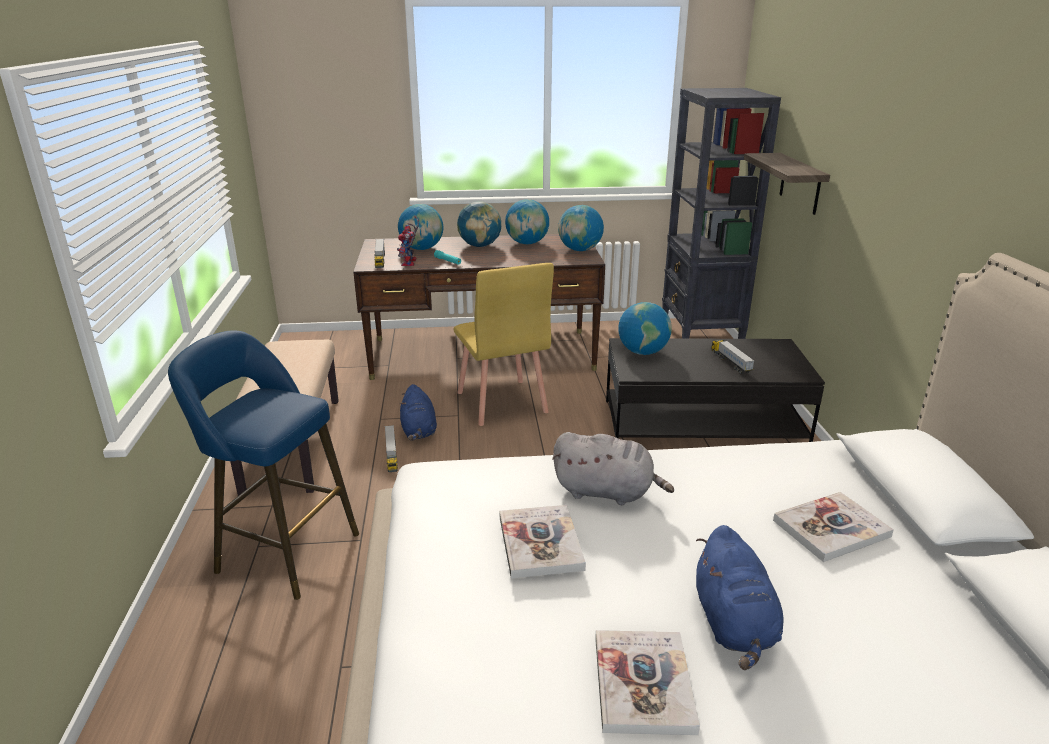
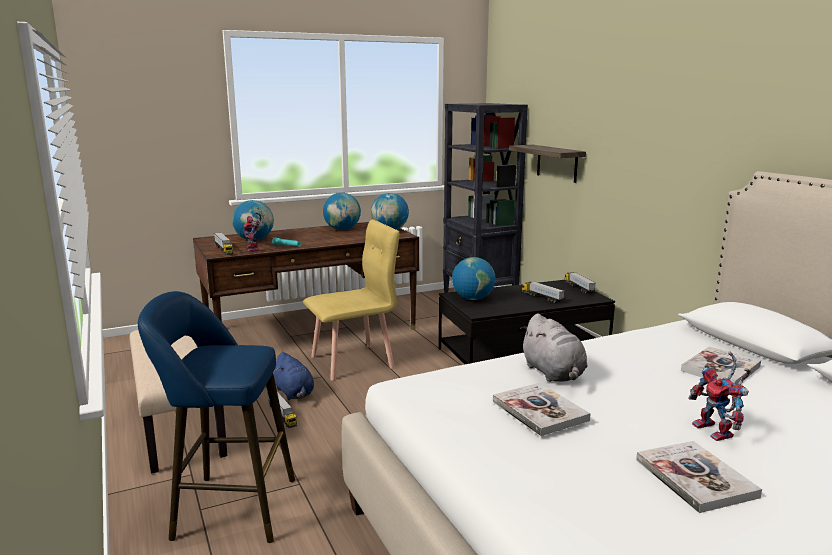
camera: 20 degrees left, 10 degrees down
(480, 246) = (304, 234): globe -> none
(501, 402) = (353, 362): yellow chair -> yellow chair turned 75 degrees counterclockwise
(607, 492) = (554, 374): grey plush toy -> grey plush toy turned 75 degrees clockwise
(734, 625) = (717, 432): blue plush toy -> toy robot
(791, 354) = (578, 288): none -> toy truck

